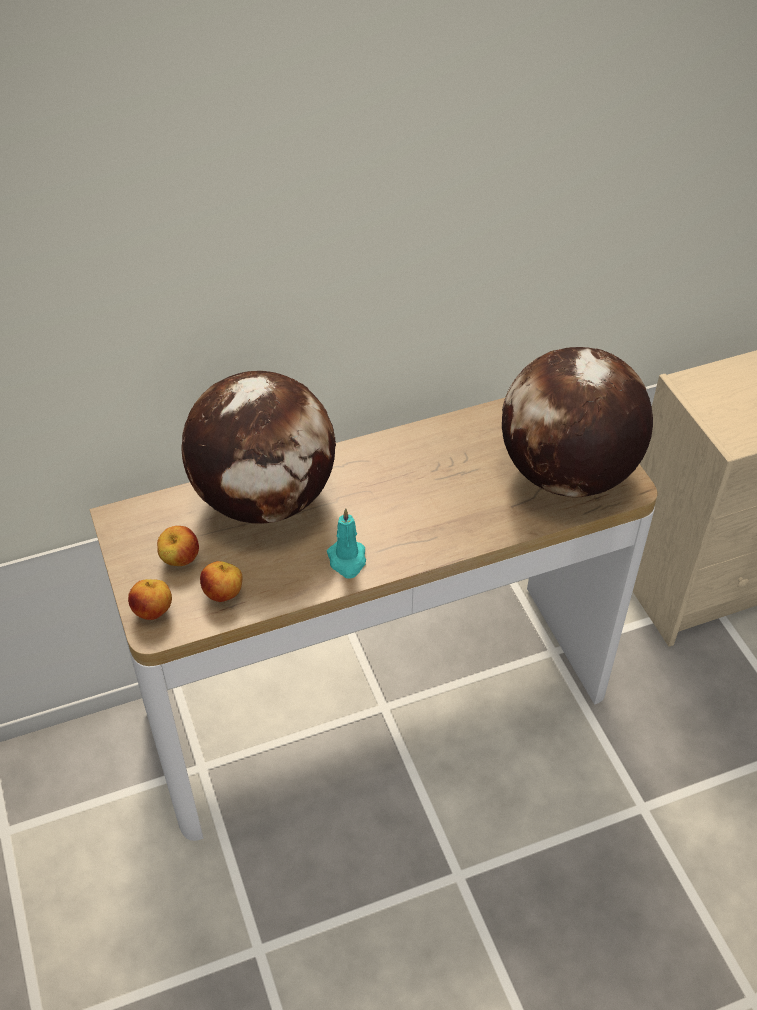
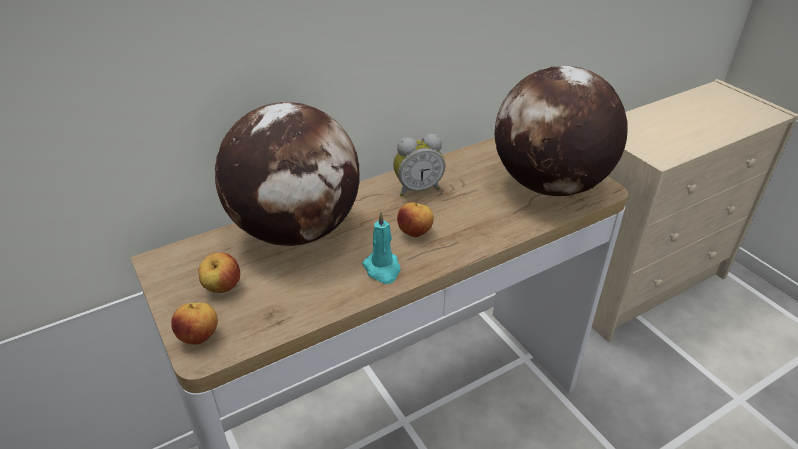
camera: 10 degrees left, 10 degrees down
(224, 594) = (269, 312): apple -> apple (415, 233)
(411, 459) = (417, 189): none -> alarm clock

